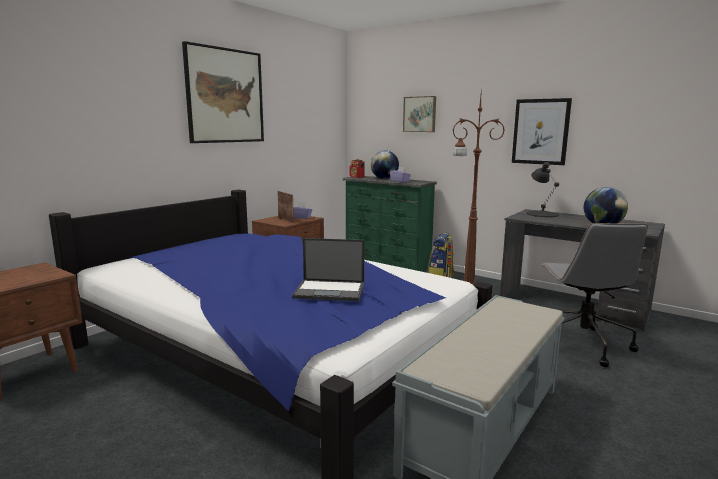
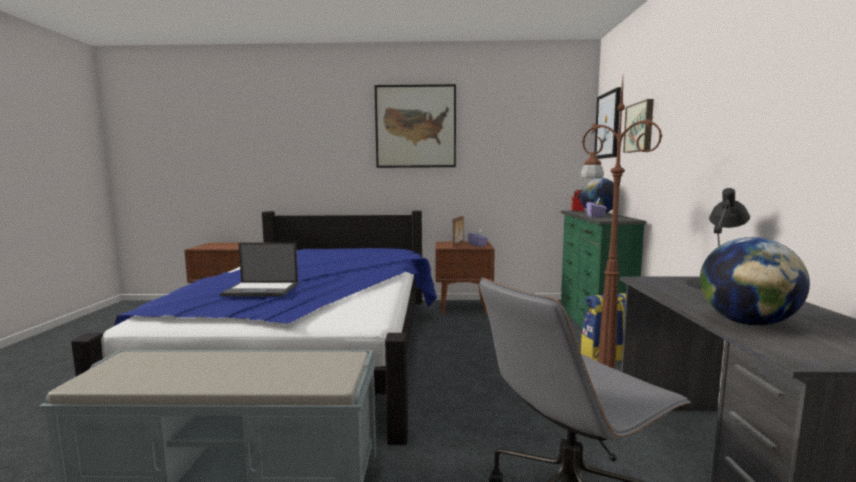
camera: 55 degrees right, 5 degrees down
(331, 290) = (262, 290): laptop -> laptop turned 60 degrees counterclockwise
(540, 131) = (758, 134): picture -> picture (608, 125)

